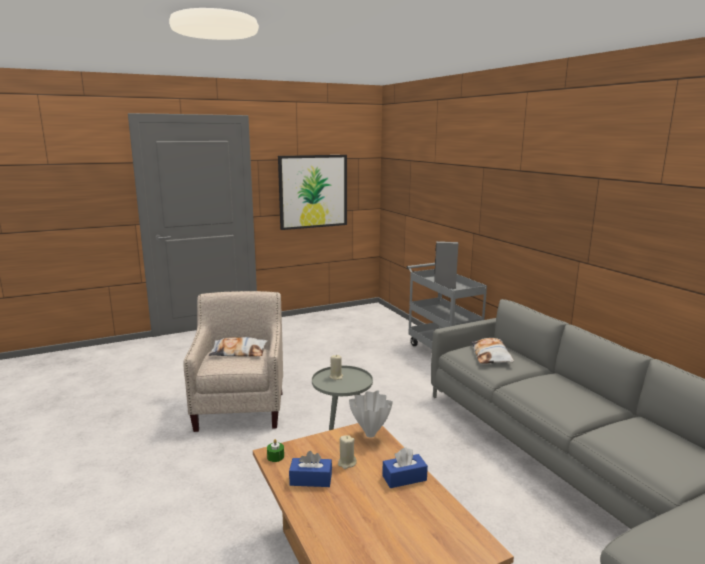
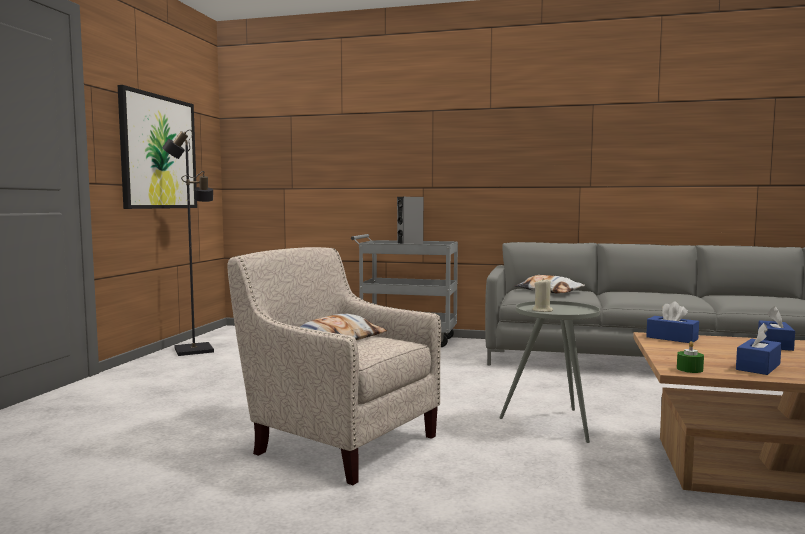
camera: 50 degrees left, 10 degrees down
(320, 318) = (194, 350): none -> black floor lamp
(346, 463) = (729, 352): beige candle -> none
(370, 435) = (672, 338): white vase -> blue tissue box

